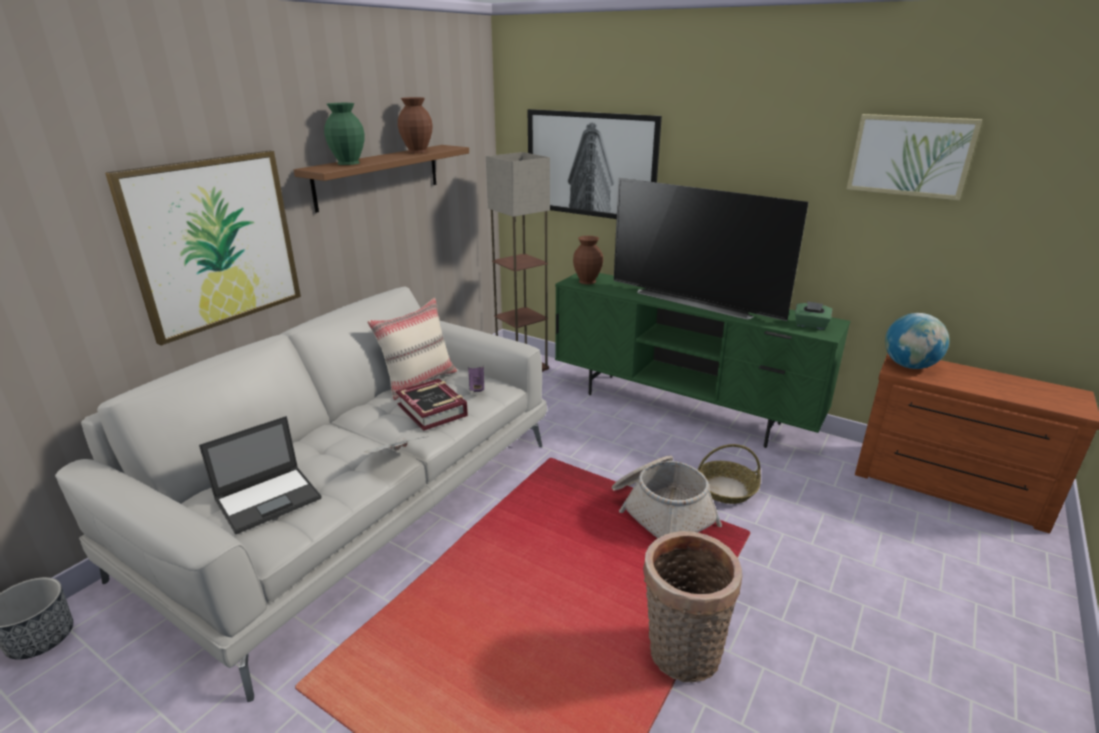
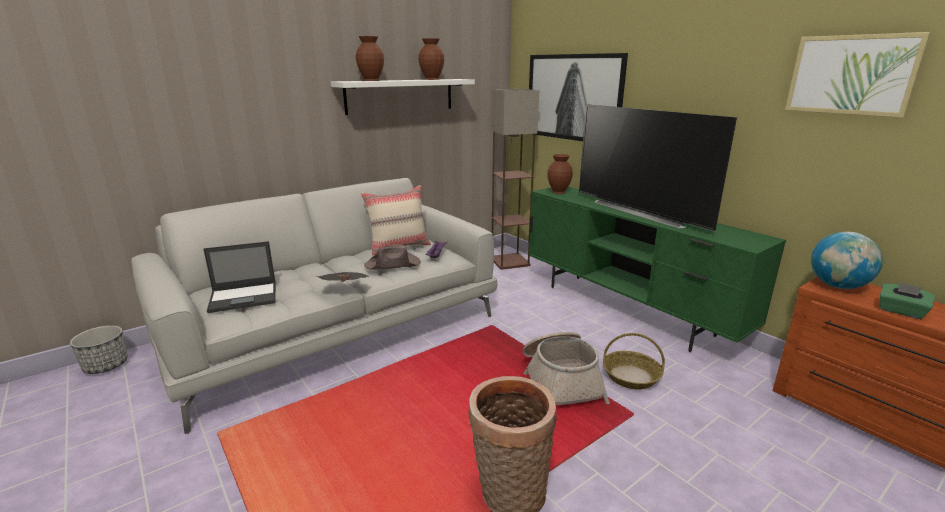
camera: 20 degrees right, 5 degrees down
(215, 243) = (265, 125): picture -> none
(348, 163) = (371, 80): green vase -> brown vase
(378, 176) = (400, 96): brown shelf -> white shelf
(433, 410) = (393, 265): book -> brown hat
(810, 325) = (739, 238): green tissue box -> green tissue box (901, 311)

